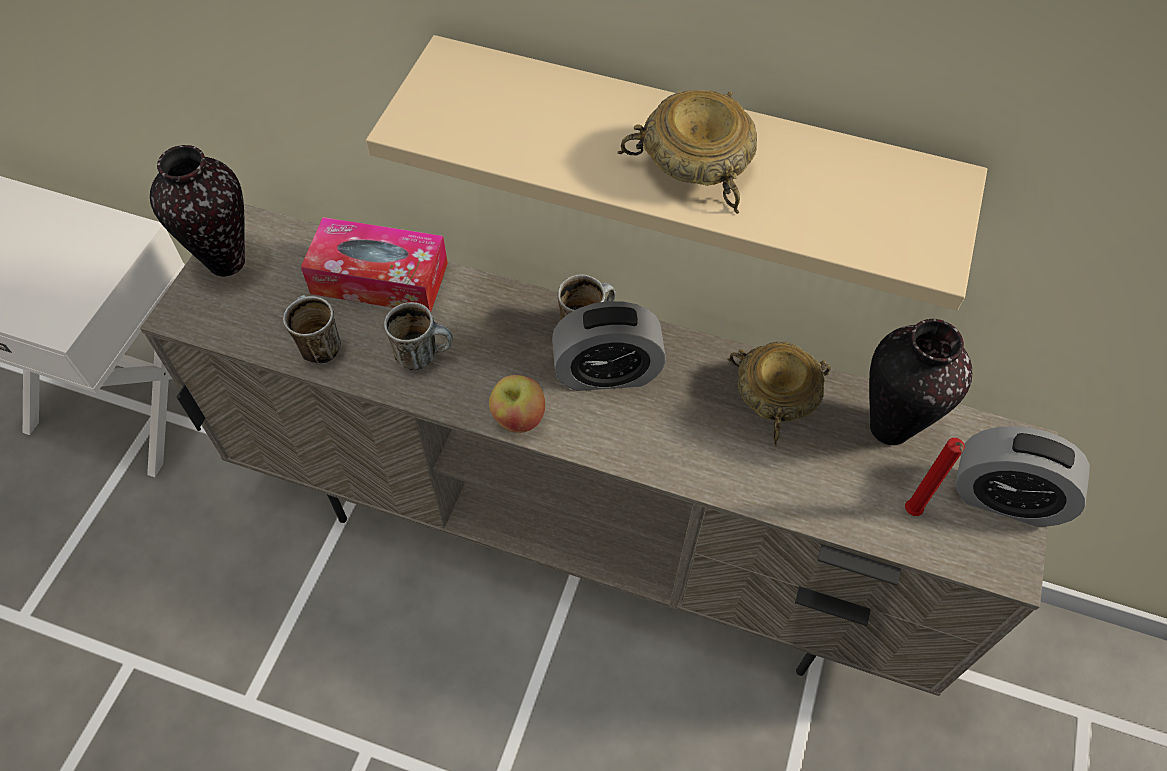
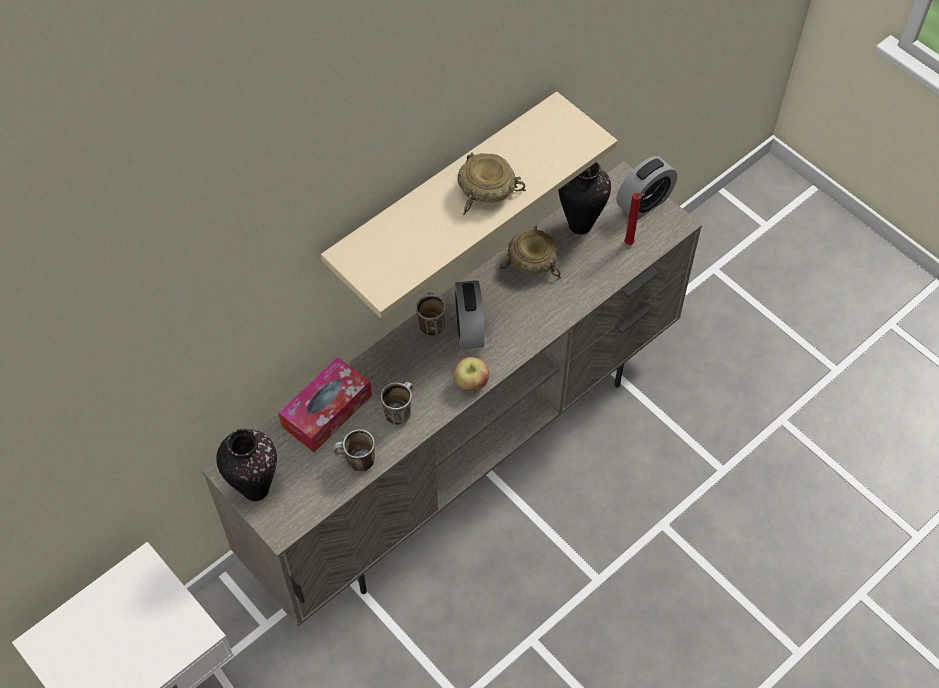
camera: 60 degrees left, 0 degrees up
(607, 373) = (469, 328): alarm clock -> alarm clock turned 150 degrees clockwise

